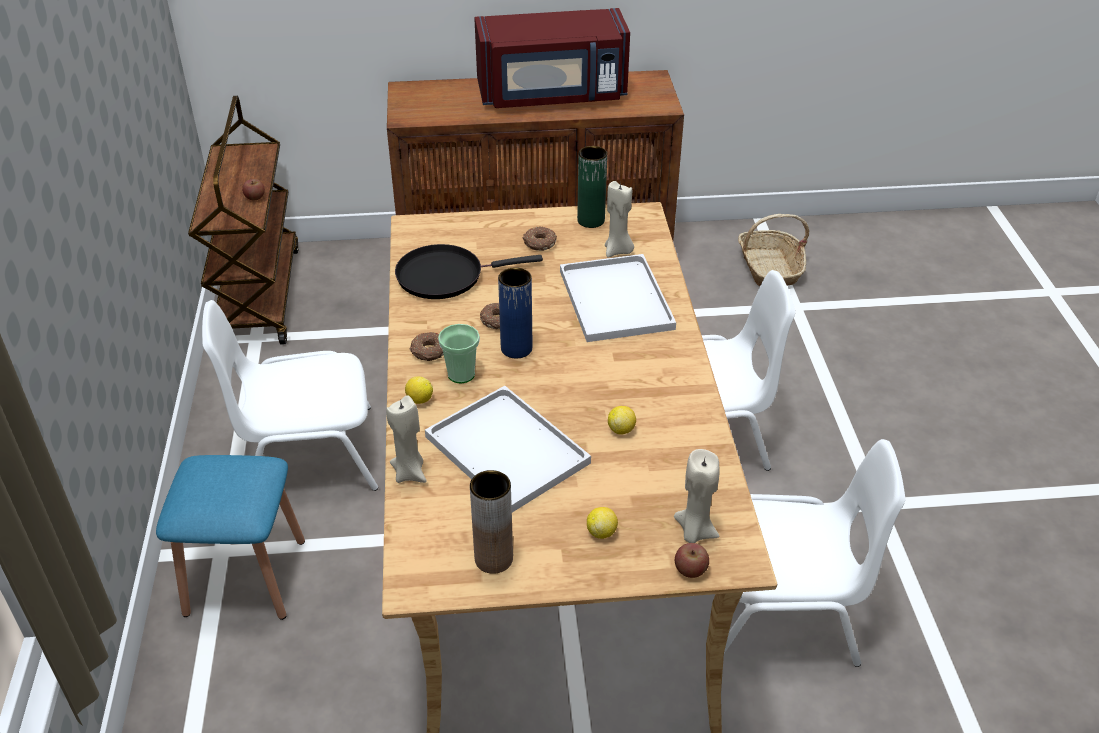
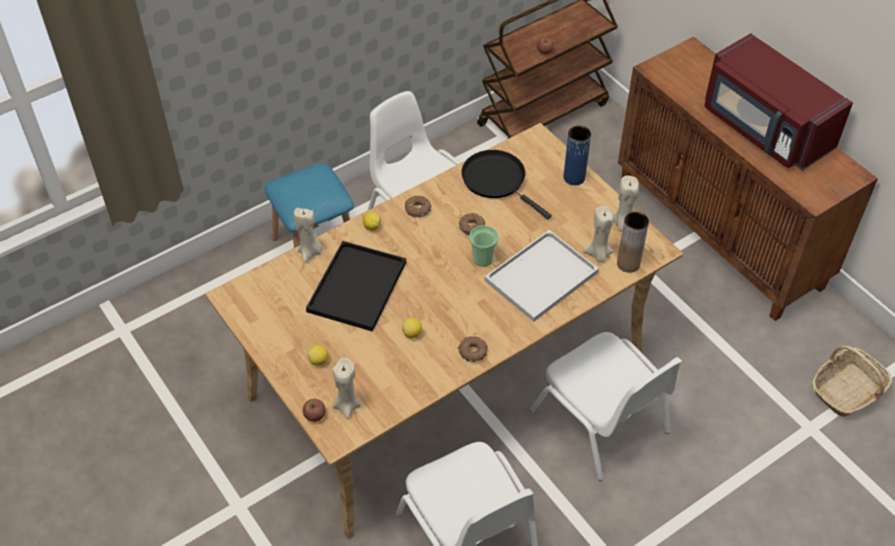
camera: 60 degrees right, 10 degrees up
(461, 374) = (408, 234): cup -> cup (483, 259)
(493, 559) = (269, 321): brown vase -> brown vase (628, 264)
(510, 451) = (357, 288): white tray -> black tray
(516, 348) = (451, 249): blue vase -> blue vase (574, 177)
(539, 243) = (571, 209): donut -> donut (472, 351)
(591, 220) = (622, 224): green vase -> beige candle

